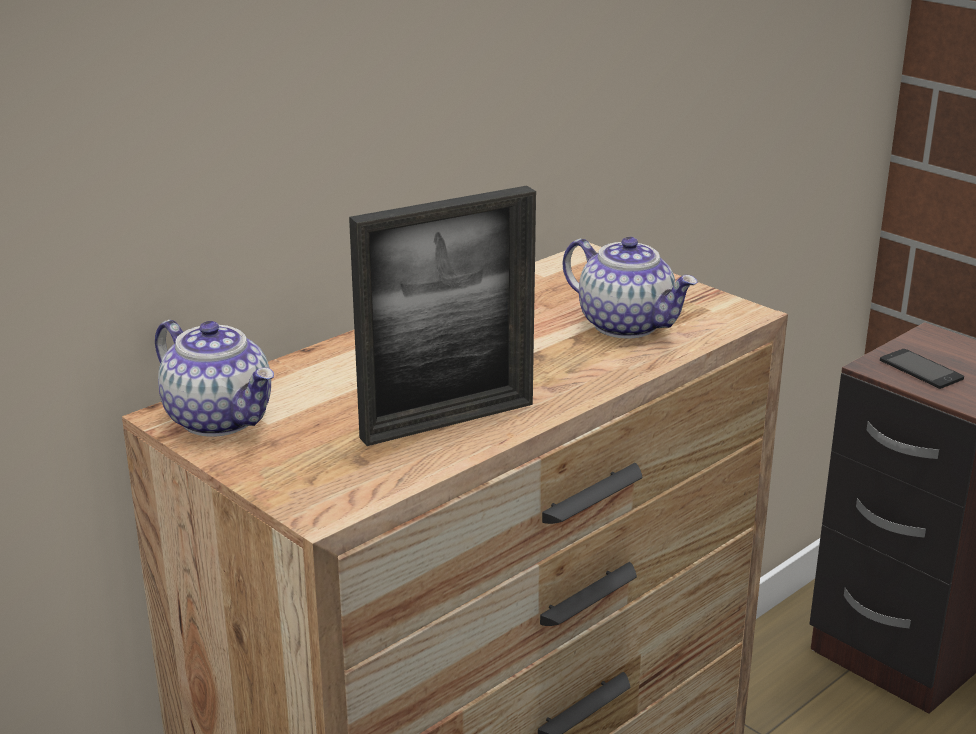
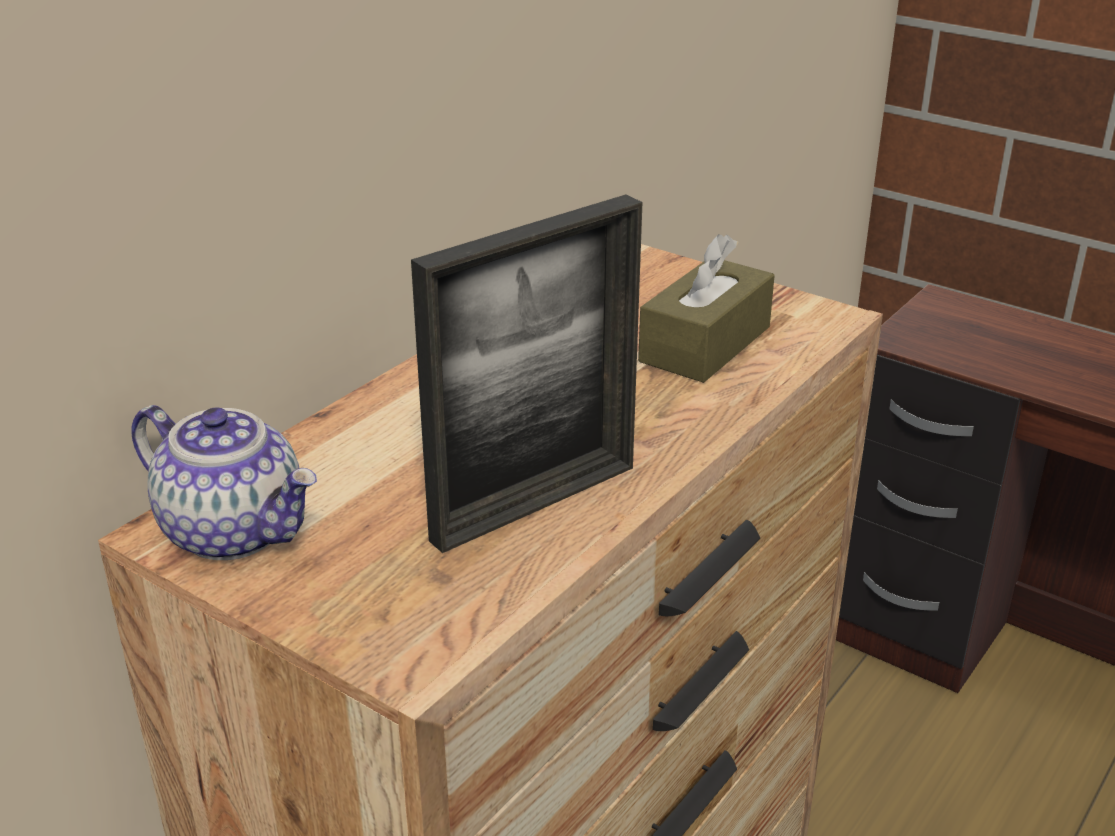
camera: 10 degrees left, 5 degrees up
(627, 325) = (705, 344): teapot -> brown tissue box
(921, 370) = (943, 340): phone -> none

